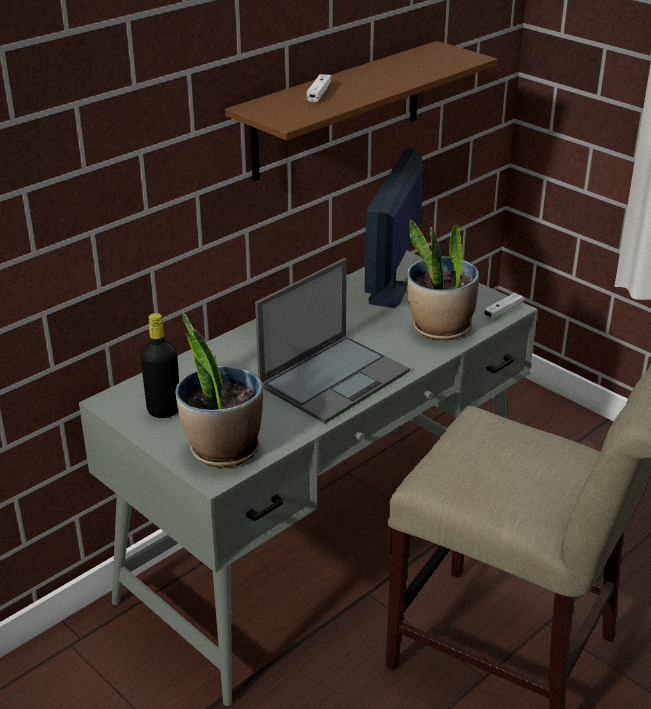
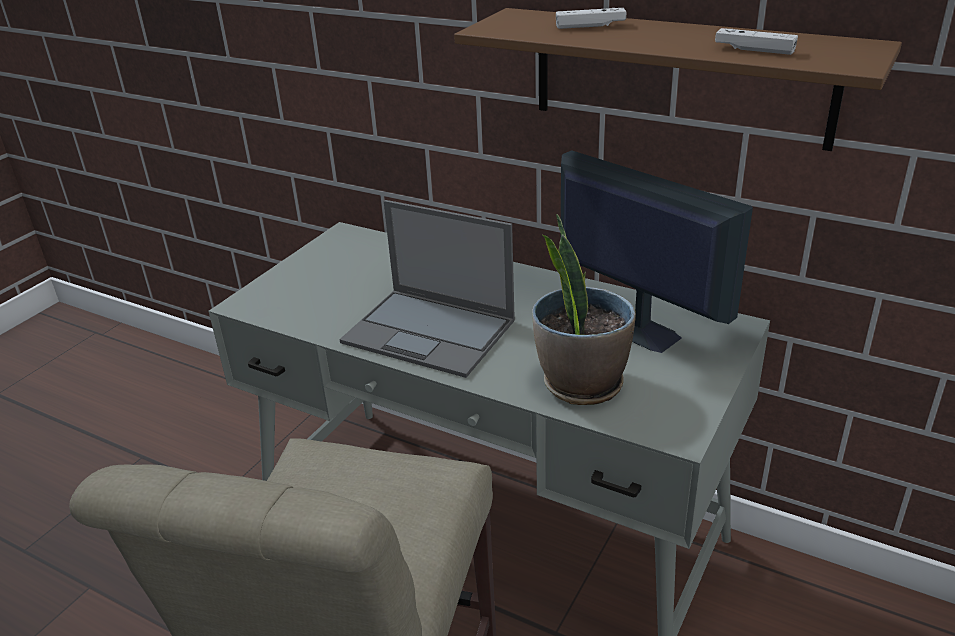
camera: 75 degrees right, 0 degrees up
(164, 410) = (337, 258): black bottle -> none
(222, 449) = (283, 299): potted plant -> none
(388, 293) = (639, 331): monitor -> monitor turned 45 degrees clockwise
(502, 311) = (665, 429): white game controller -> white game controller (754, 50)

